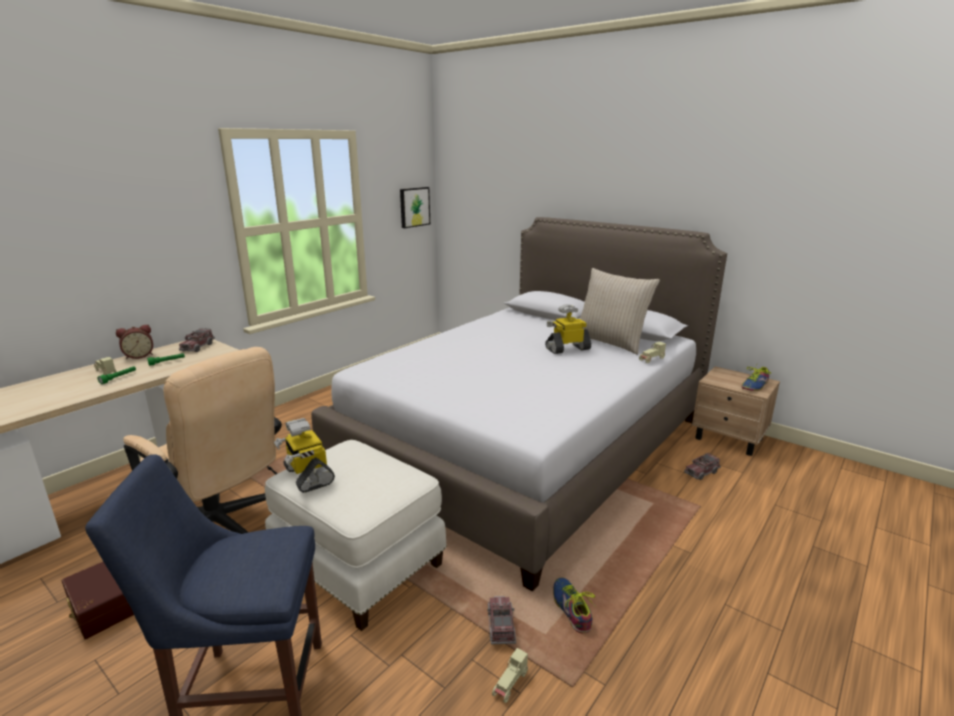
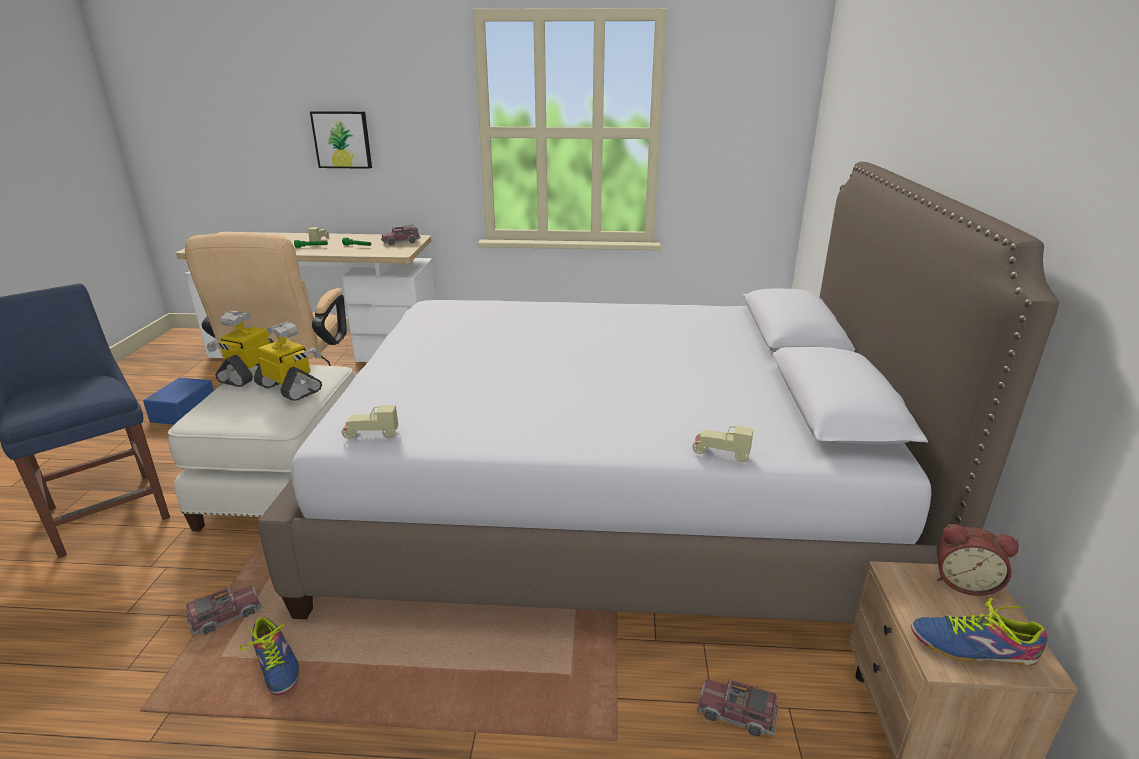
camera: 55 degrees right, 5 degrees up
(101, 608) = (182, 411): brown storage box -> blue storage box
(139, 356) = (361, 236): alarm clock -> alarm clock (964, 582)
(414, 207) = (764, 129): picture -> picture (342, 139)
(510, 684) = (137, 658): beige toy car -> beige toy car (371, 434)
(567, 349) = (659, 380): toy robot -> toy robot (291, 388)
(571, 608) = (276, 664): shoe -> shoe turned 105 degrees clockwise
(610, 342) = (744, 403): beige pillow -> none

